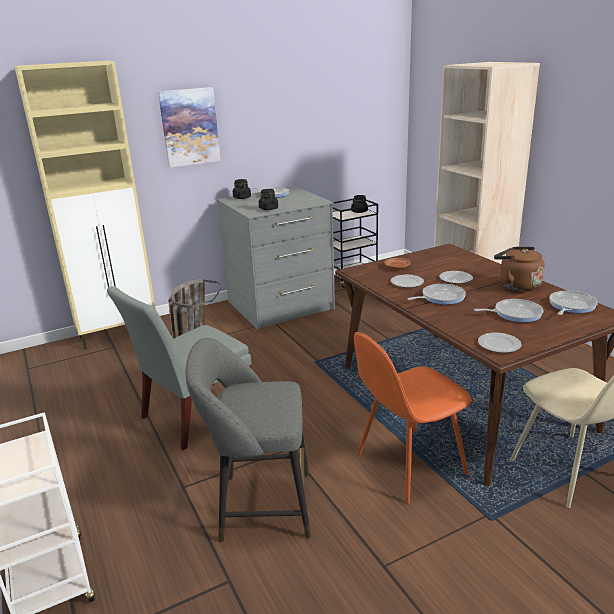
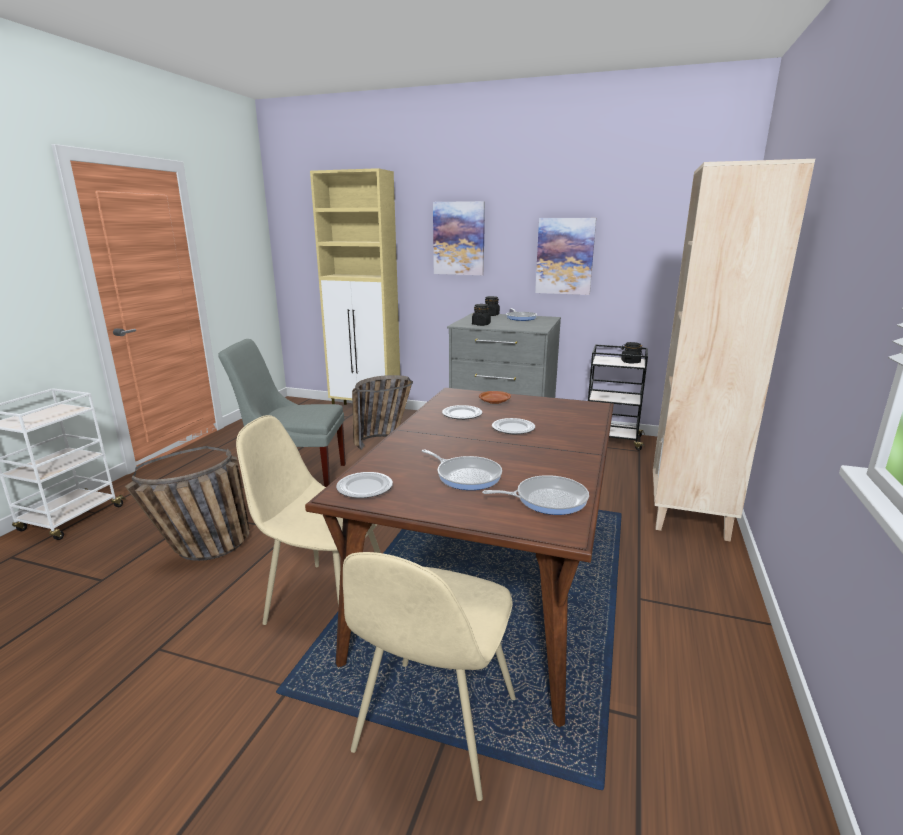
camera: 45 degrees right, 5 degrees down
(259, 506) = (201, 552): grey stool -> basket
(289, 131) = (565, 256): none -> picture
(408, 465) = (326, 600): orange chair -> beige chair
(440, 297) = (450, 435): frying pan -> none
(516, 285) = (554, 457): brown kettle -> none

